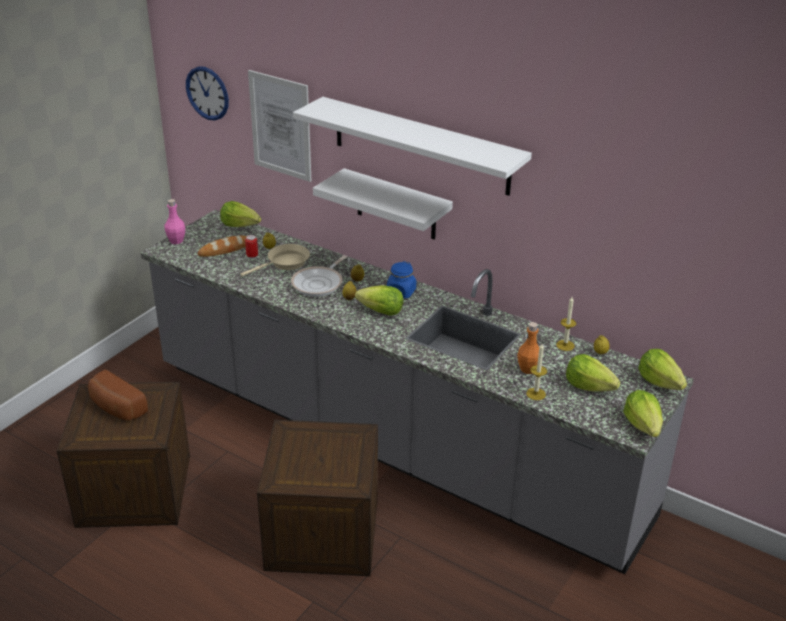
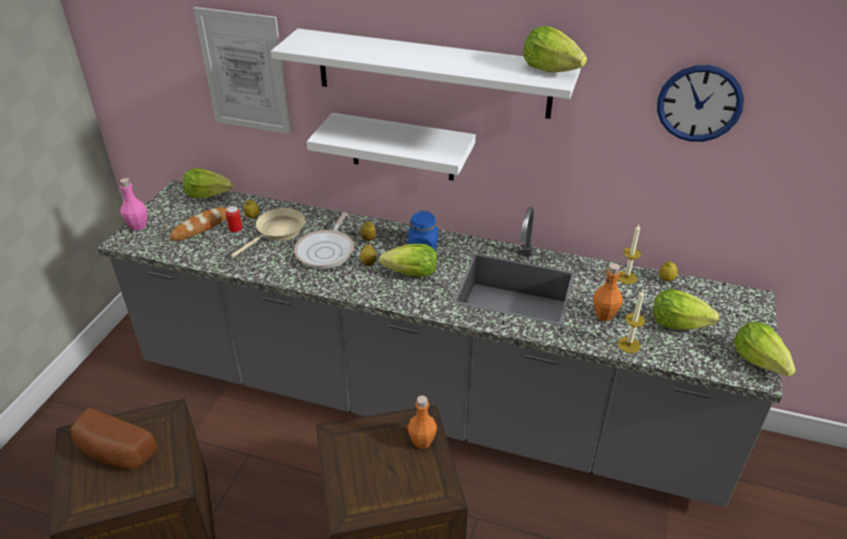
camera: 15 degrees left, 5 degrees up
(207, 93) = (142, 43): wall clock -> wall clock (699, 103)
(354, 447) = (422, 441): none -> orange bottle
(659, 382) = (744, 303): lettuce -> lettuce (550, 69)

